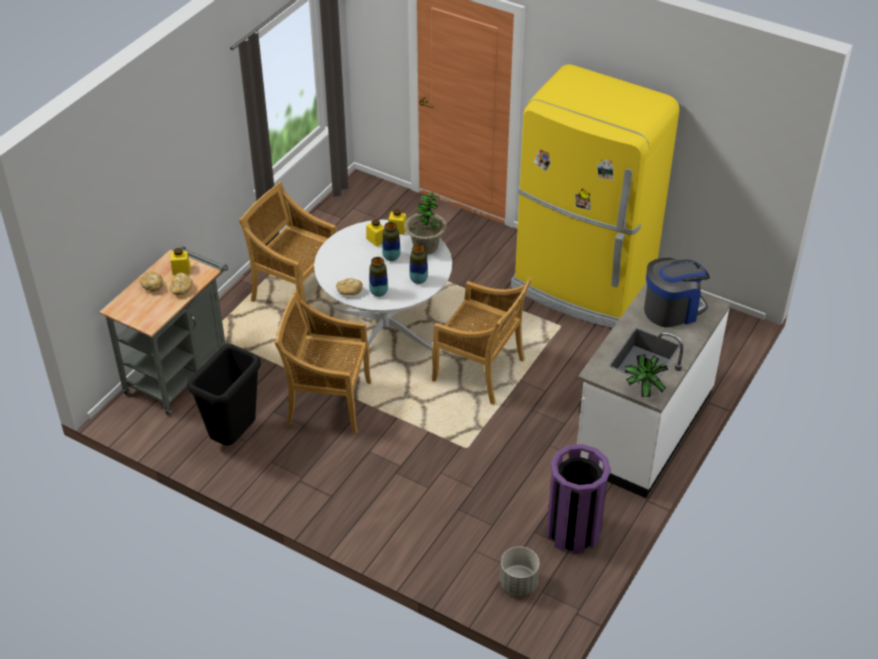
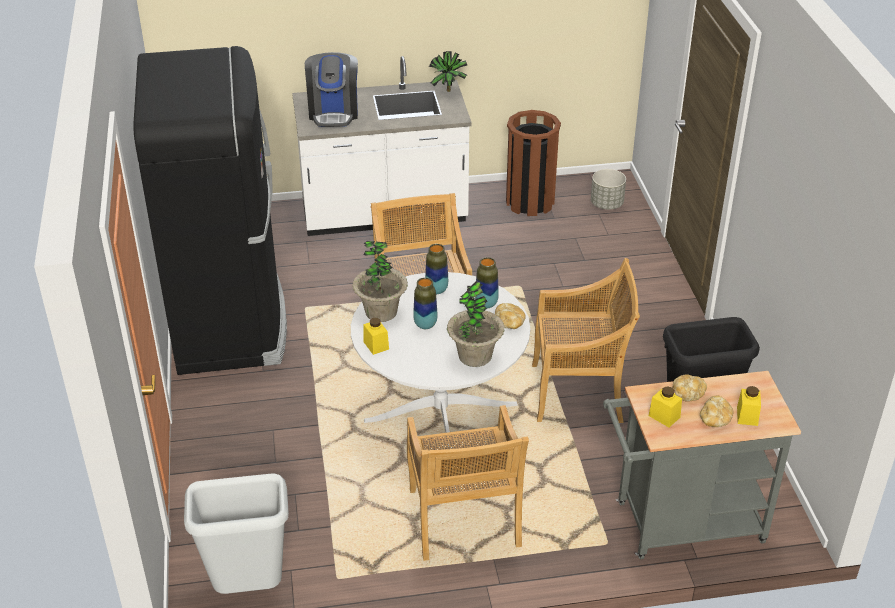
camera: 130 degrees left, 5 degrees down
(327, 402) = (579, 393): beige chair -> beige chair turned 60 degrees counterclockwise
(339, 260) = (475, 356): none -> potted plant
(347, 200) = (248, 590): none -> grey trash can
(376, 240) = (410, 350): yellow jar -> yellow jar (747, 416)
(573, 532) = (530, 202): purple trash can -> brown trash can
(582, 287) = (230, 321): yellow fridge -> black fridge
(672, 309) = (334, 112): coffee machine -> coffee machine turned 120 degrees counterclockwise

